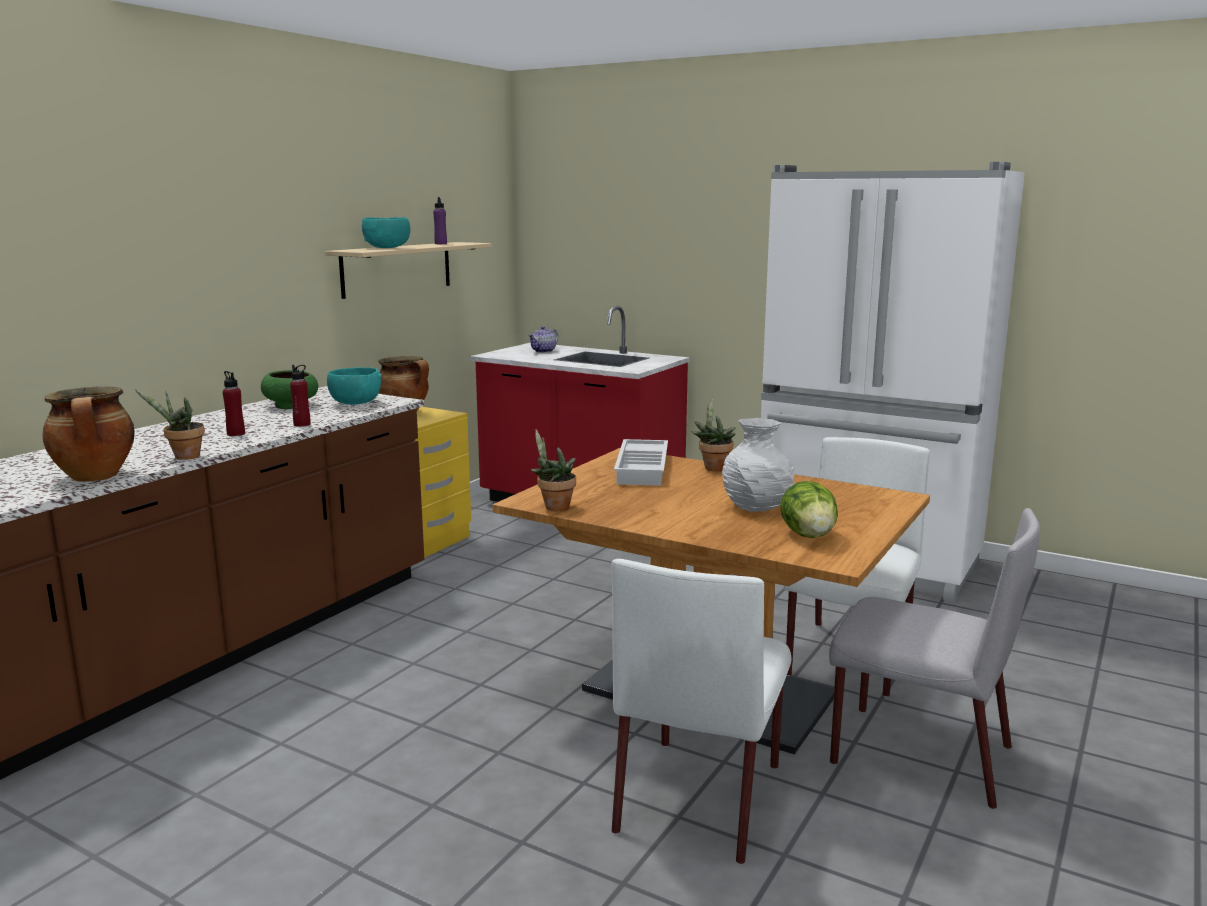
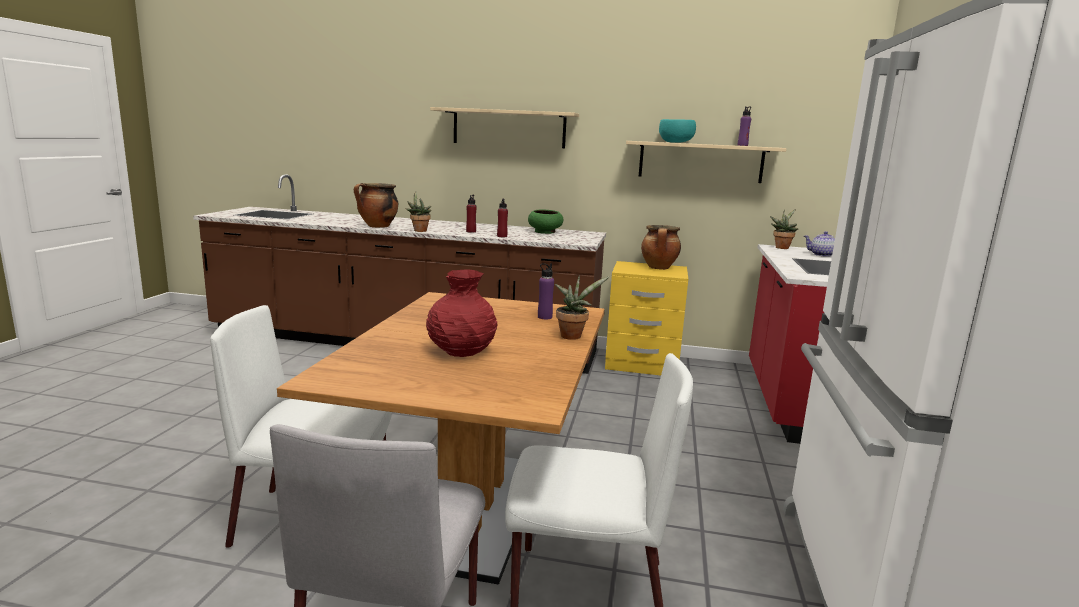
camera: 70 degrees right, 0 degrees up
(165, 250) = (509, 128): none -> beige shelf
(355, 403) = (565, 238): turquoise bowl -> none
(553, 506) = (429, 303): potted plant -> potted plant (781, 247)
(643, 469) = (544, 317): white tray -> purple bottle
(757, 506) = (461, 352): white vase -> red vase
(809, 535) = (384, 370): lettuce -> none

